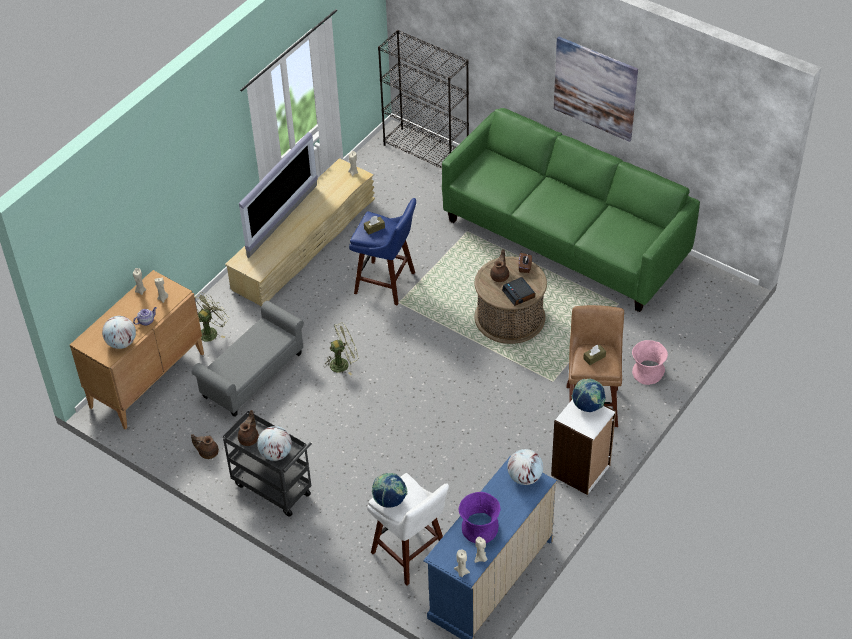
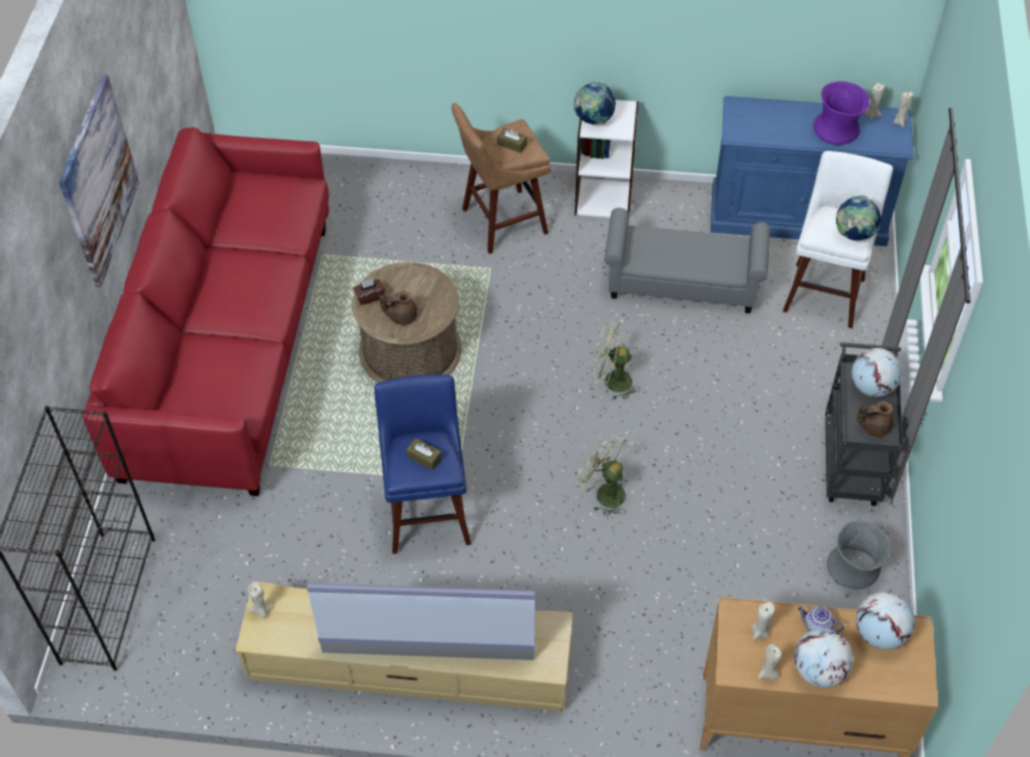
camera: 120 degrees left, 5 degrees up
(207, 452) = (854, 568): brown teapot -> grey vase
(210, 331) = (657, 693): green fan -> green fan (611, 381)
(252, 375) = (696, 589): grey ottoman -> grey ottoman (682, 284)
(519, 294) = (423, 284): alarm clock -> none
(524, 477) = (743, 120): globe -> globe (818, 670)
(565, 241) = (232, 348): green sofa -> red sofa
(647, 372) = (421, 192): pink vase -> none

